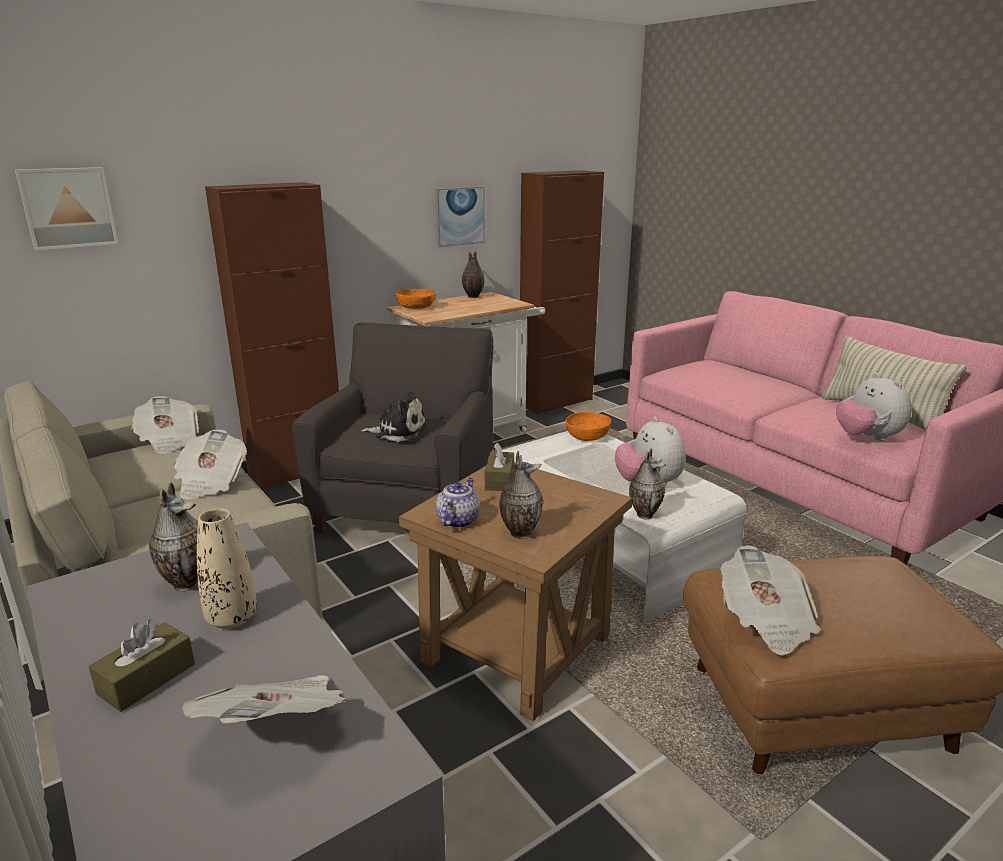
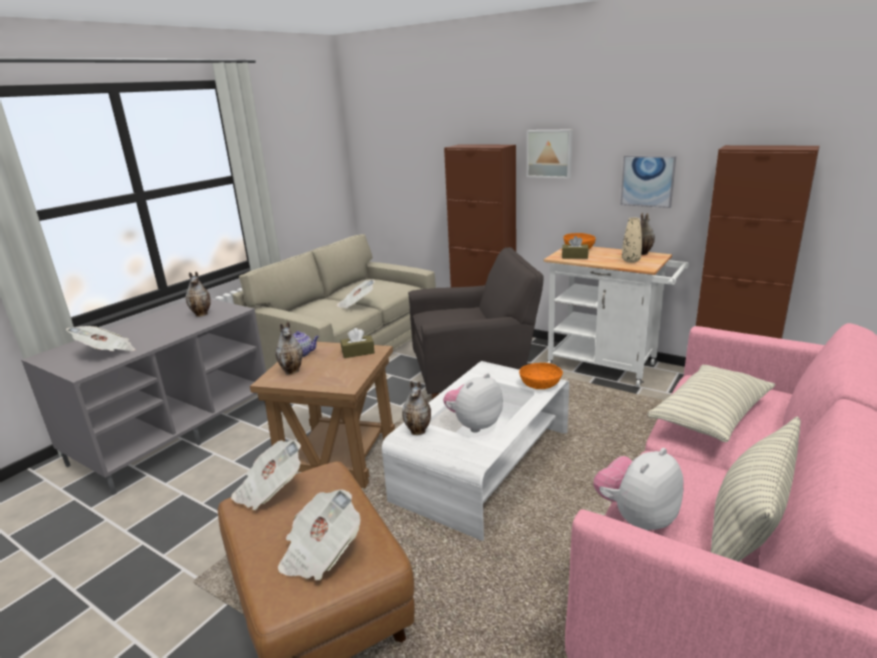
camera: 70 degrees right, 0 degrees up
(68, 207) = (402, 152): picture -> picture (550, 153)
(147, 679) = (140, 328): brown tissue box -> brown tissue box (574, 256)
(169, 441) = (396, 283): newspaper -> newspaper (320, 552)
(232, 618) = (176, 327): beige vase -> beige vase (631, 261)
(398, 431) = (447, 320): plush toy -> none
(734, 384) = (710, 416): none -> pillow

